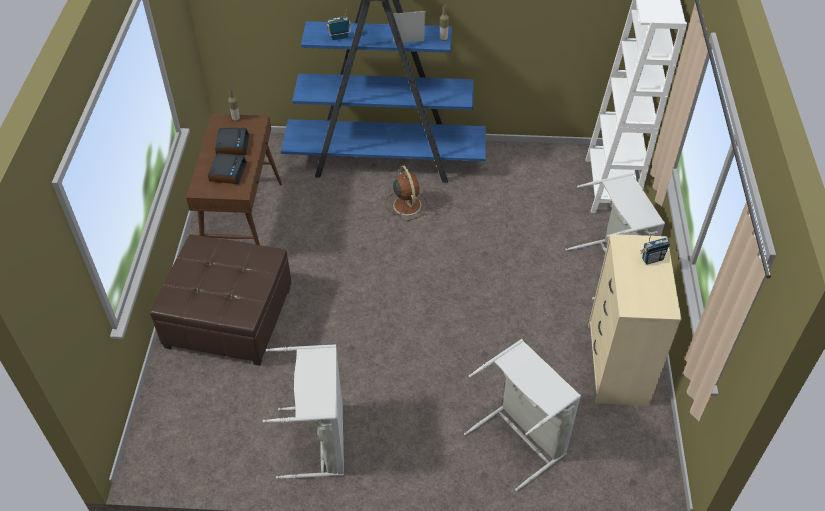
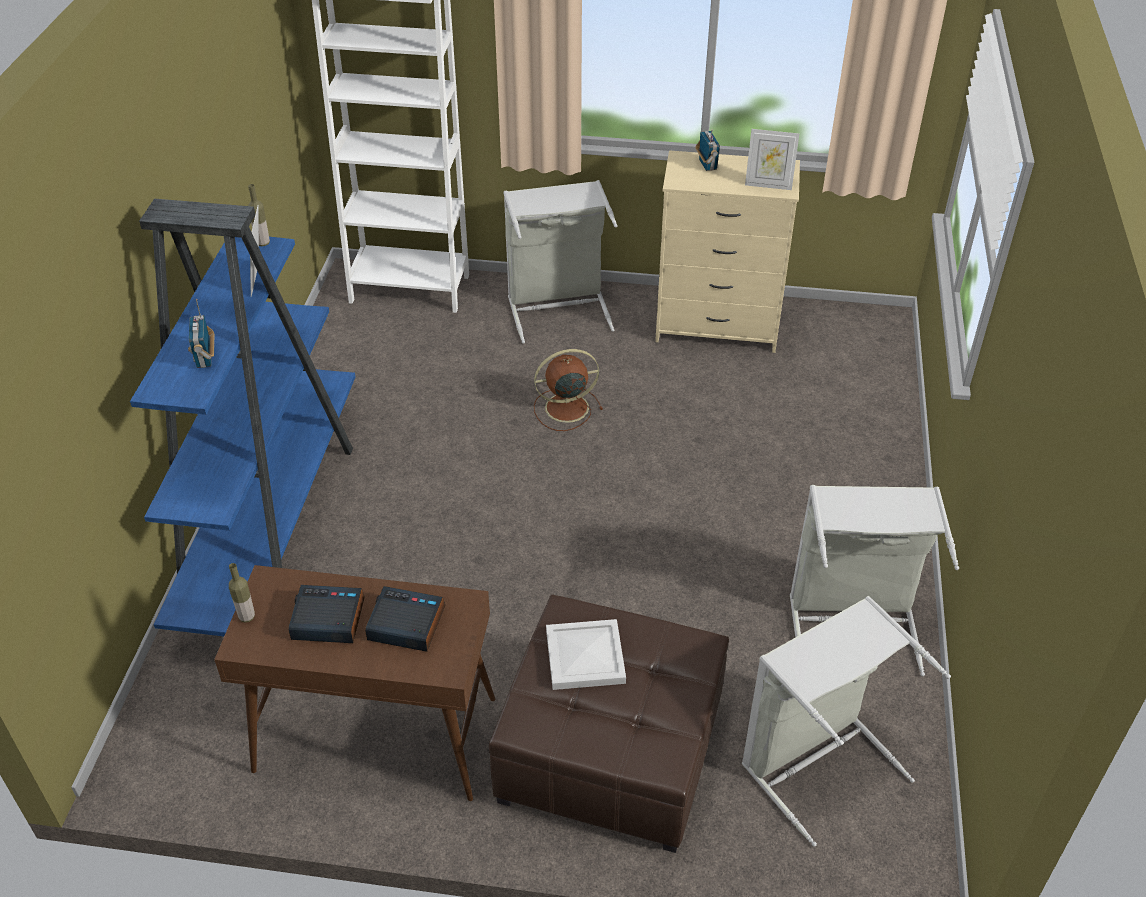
camera: 85 degrees left, 5 degrees down
(239, 266) = (586, 657): none -> white tray
(406, 204) = (389, 501): brown fan -> brown fan (564, 408)
(522, 438) = (831, 419): grey laundry basket -> grey laundry basket (815, 760)
(634, 297) = (768, 185): none -> picture frame

